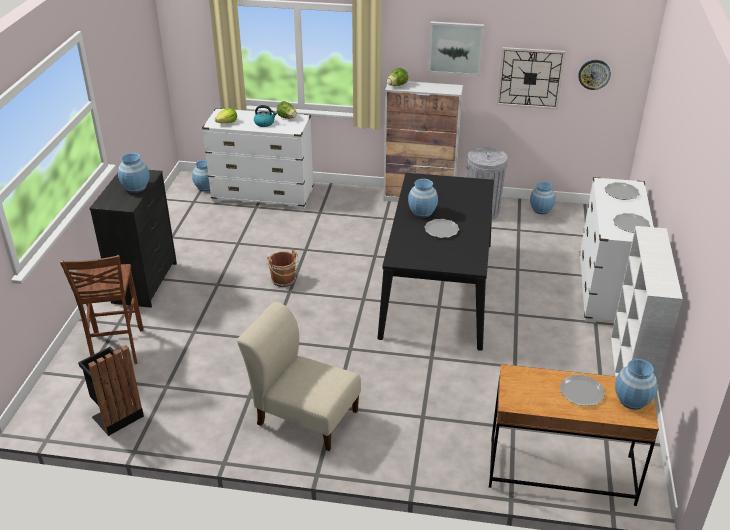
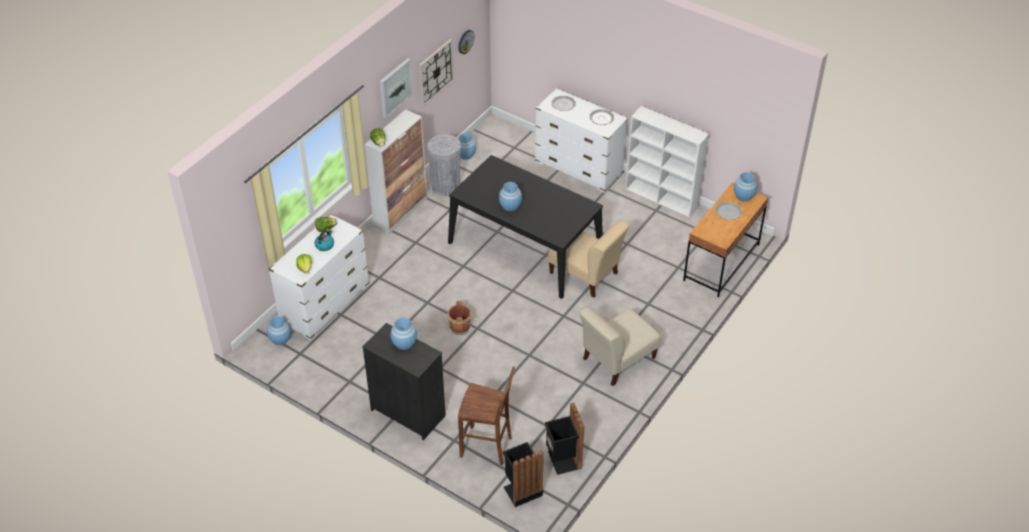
camera: 65 degrees left, 10 degrees up
(60, 394) = (521, 490): none -> black trash can
(431, 347) = (585, 275): none -> beige chair
(441, 230) = (538, 205): plate -> none

